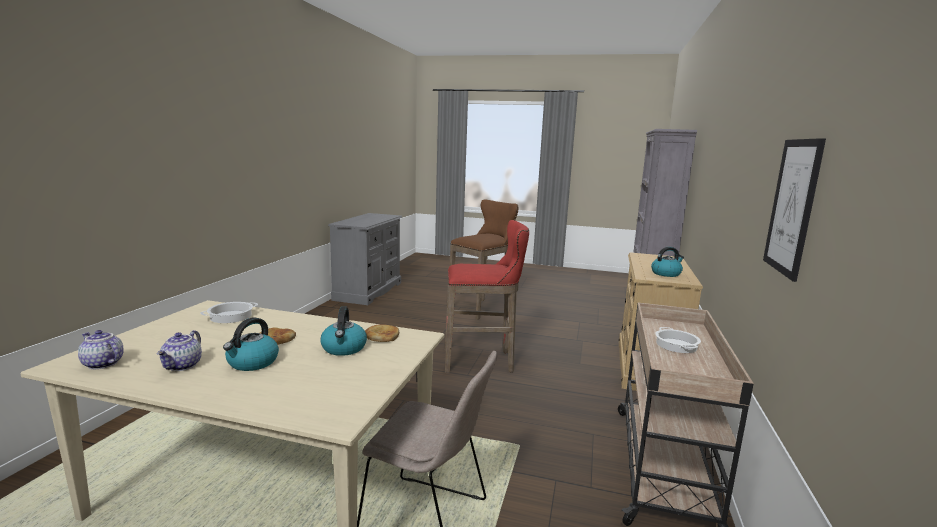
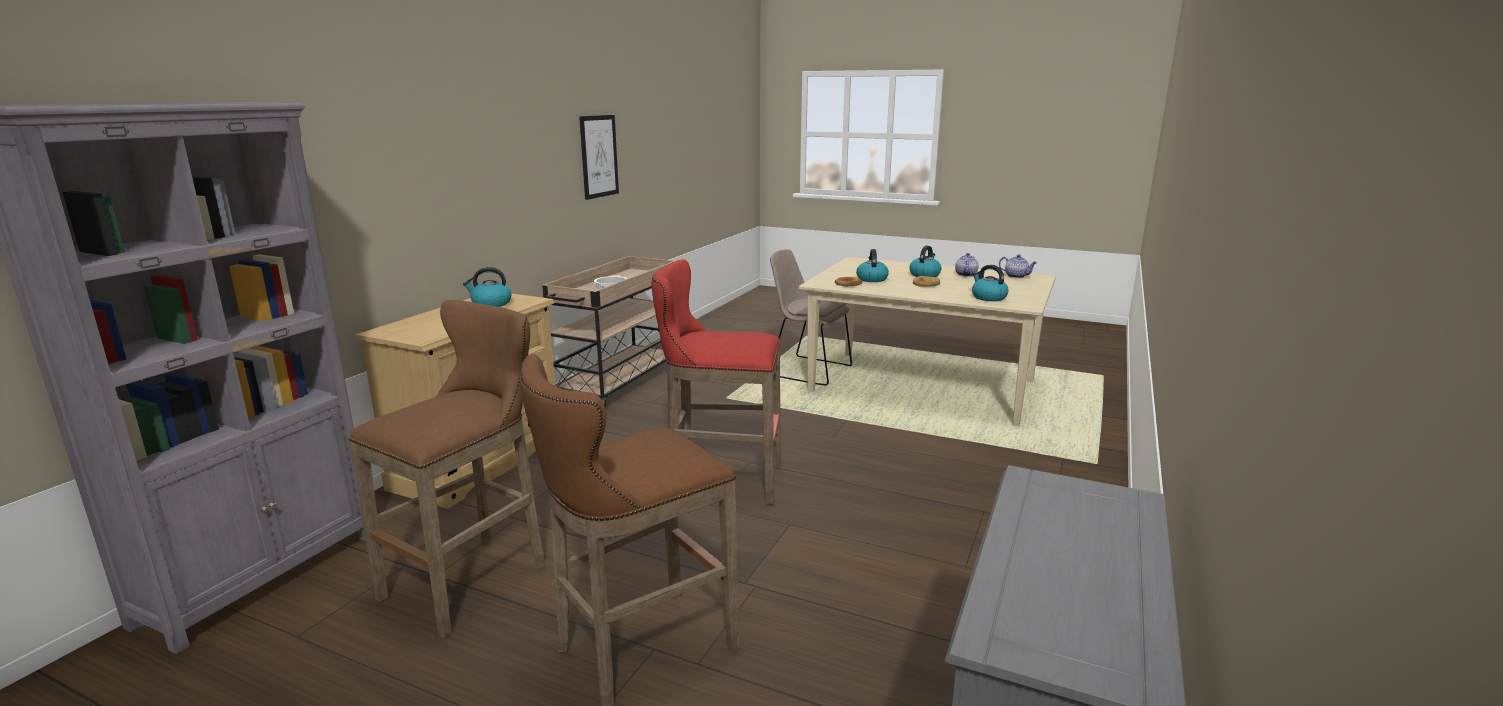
camera: 170 degrees left, 5 degrees up
(231, 316) = (988, 297): cooking pot -> kettle
(563, 321) = (472, 579): none -> brown stool

